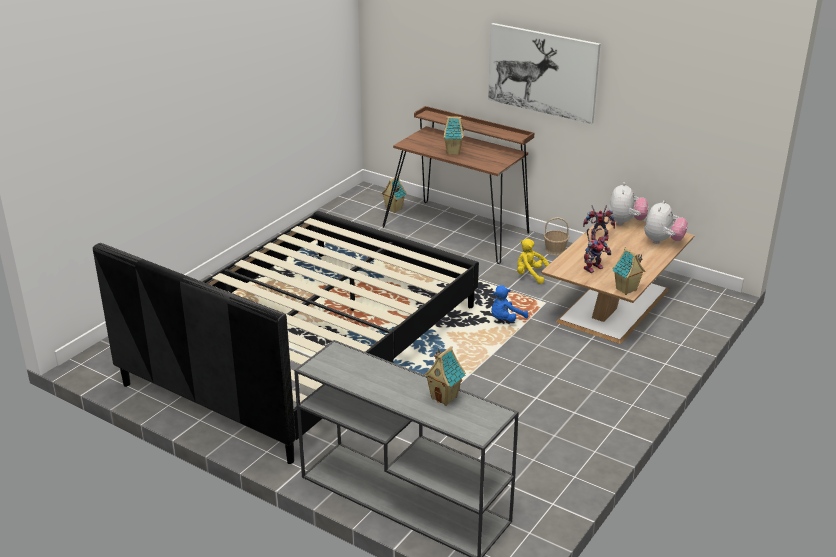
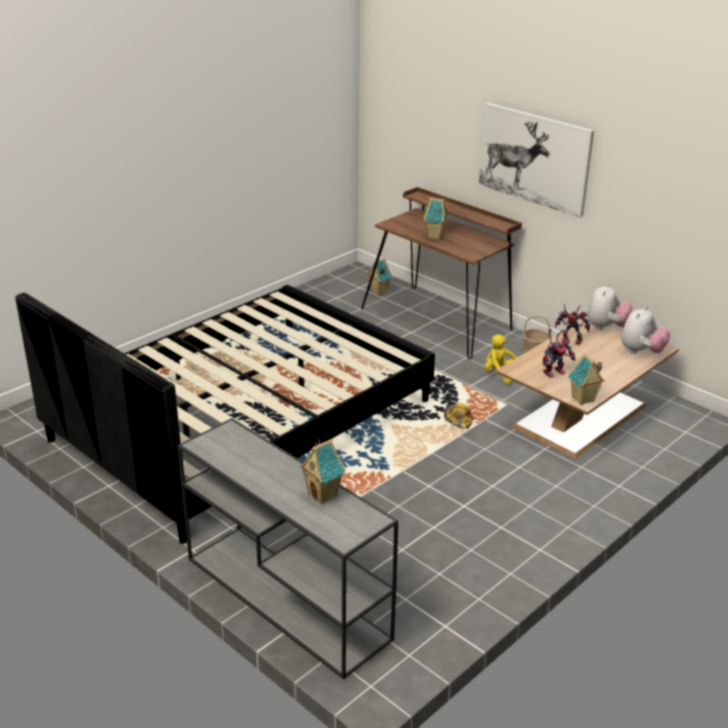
camera: 10 degrees right, 0 degrees up
(505, 319) = (458, 418): blue plush toy -> cap

